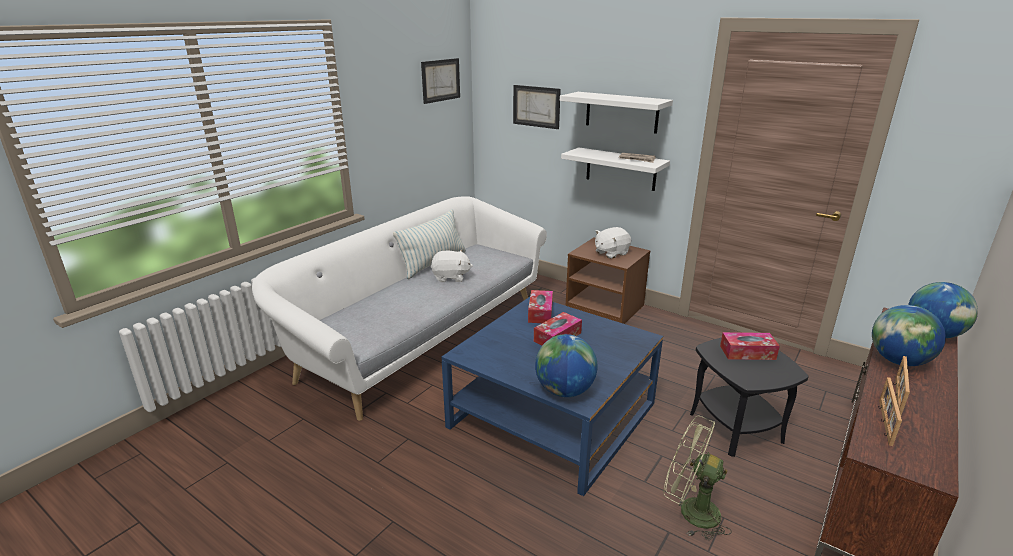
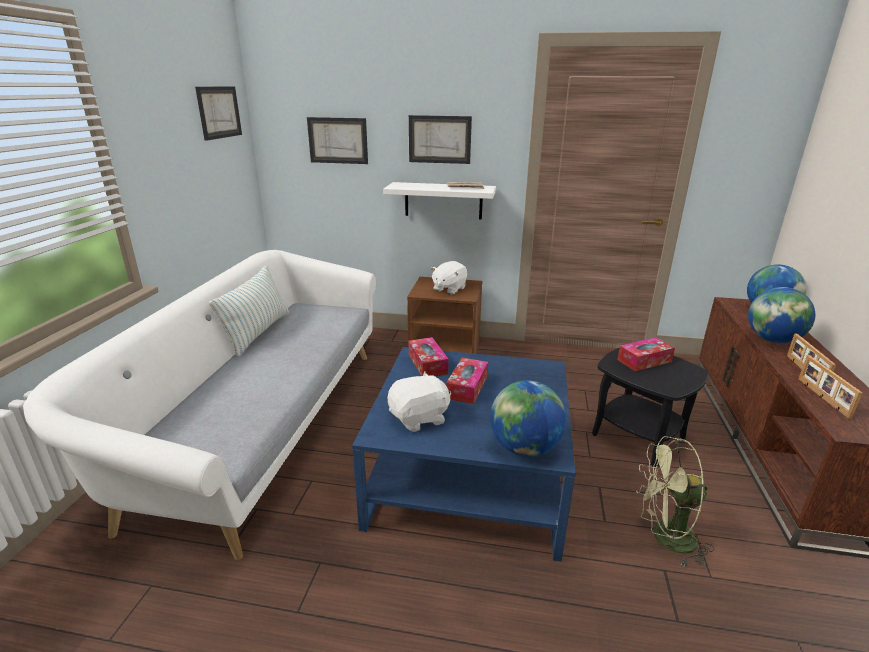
camera: 25 degrees left, 0 degrees up
(451, 277) = (292, 345): white plush toy -> white plush toy (419, 418)
(621, 112) = (439, 139): white shelf -> picture

